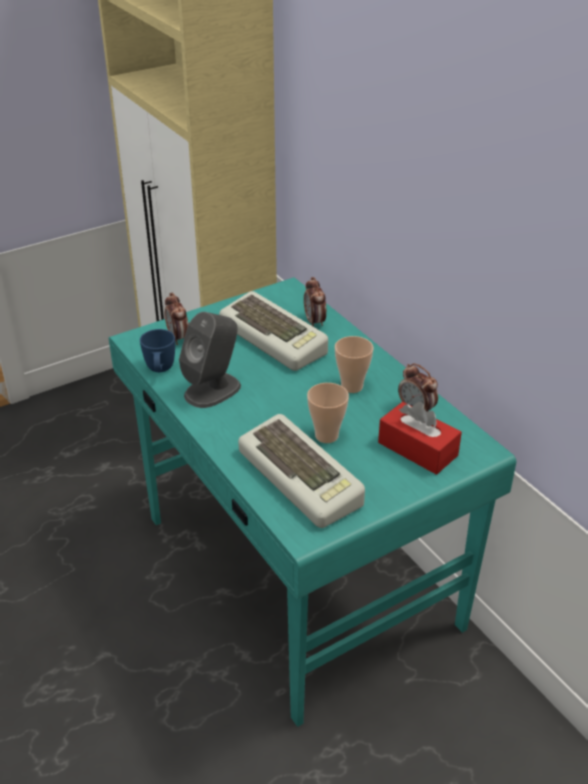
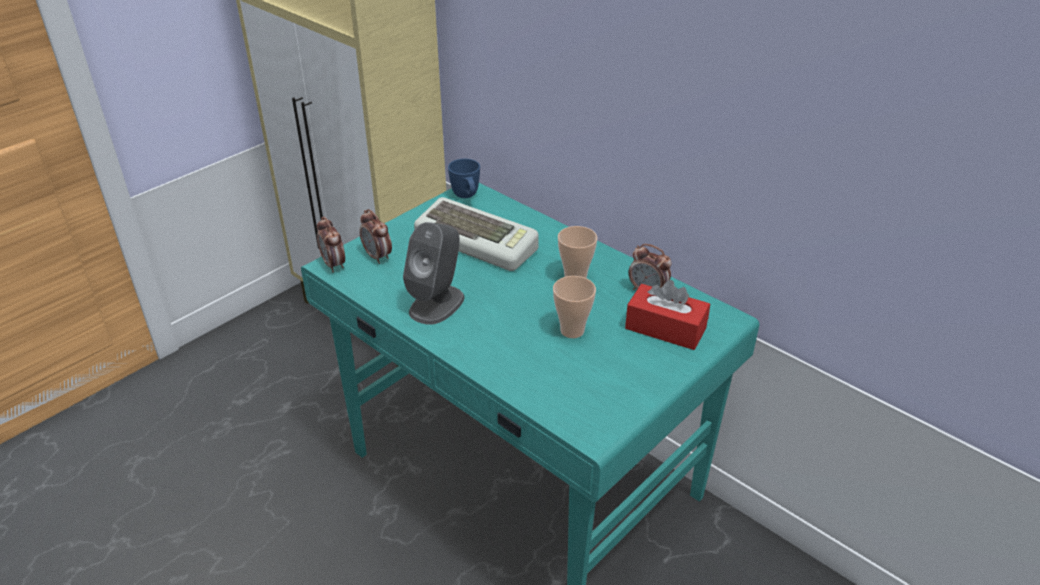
camera: 15 degrees left, 0 degrees up
(160, 371) = (373, 293): blue mug -> blue mug (467, 197)
(303, 477) = (567, 377): keyboard -> none
(315, 322) = (511, 219): alarm clock -> alarm clock (334, 265)

